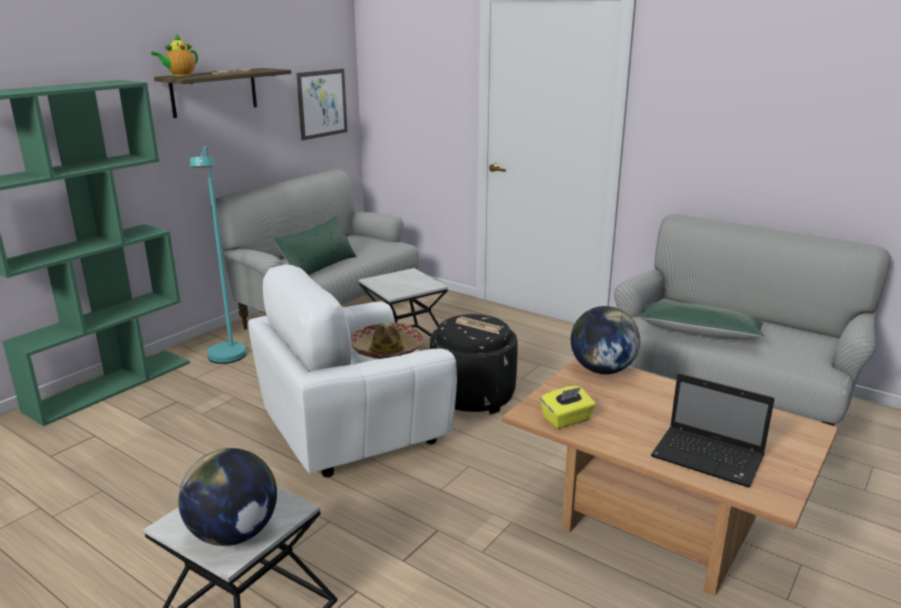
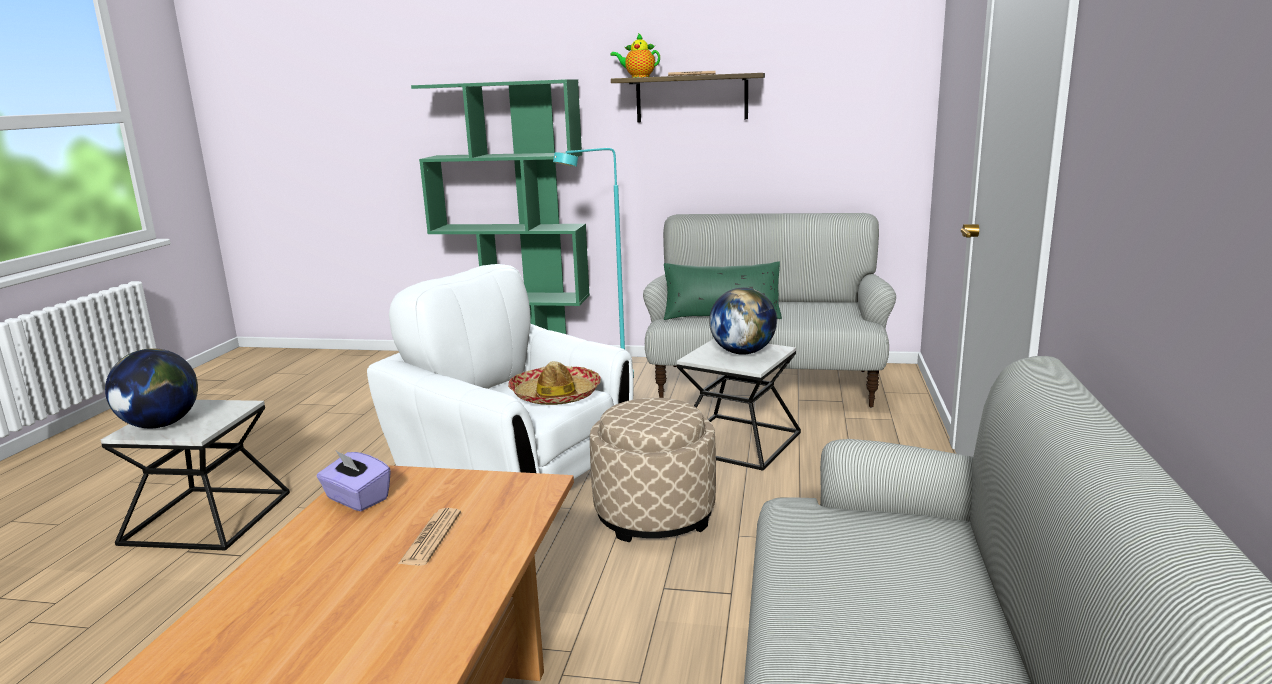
camera: 65 degrees right, 5 degrees down
(322, 103) = (859, 123): picture -> none
(473, 395) = (654, 514): black ottoman -> beige ottoman
(478, 325) = (652, 414): newspaper -> newspaper (431, 538)
(567, 420) = (356, 499): yellow tissue box -> purple tissue box
(602, 370) = (523, 497): globe -> globe (742, 352)
(698, 333) = (823, 575): green pillow -> none
(709, 458) = (261, 619): laptop -> none

